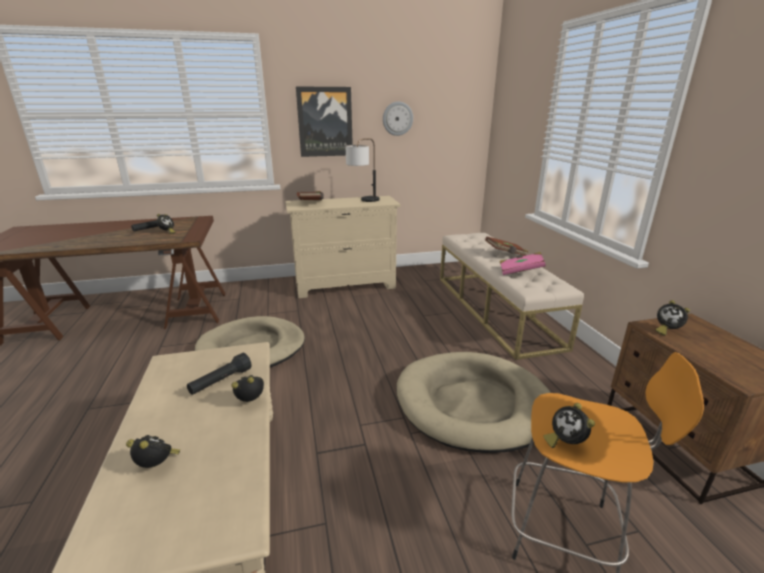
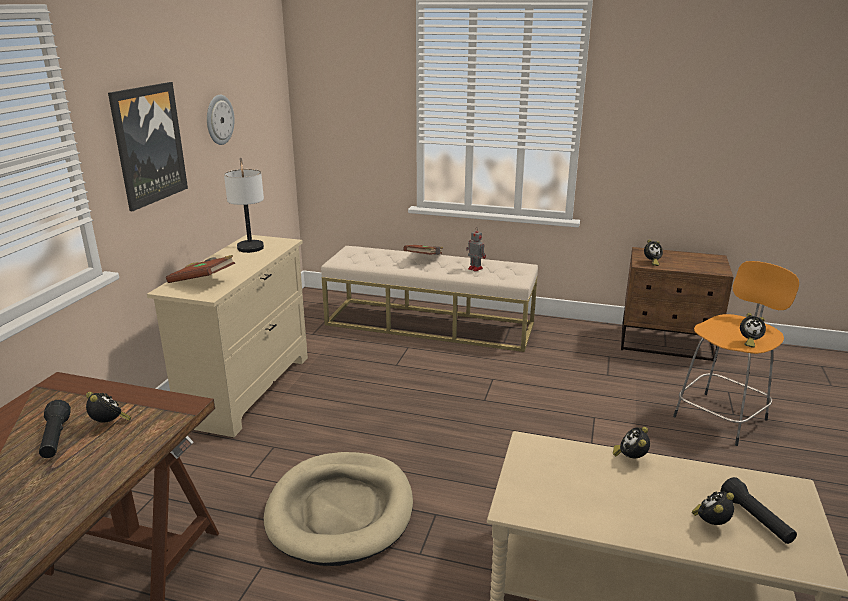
camera: 60 degrees left, 0 degrees up
(221, 382) = (584, 472): black flashlight -> black flashlight (756, 520)
(473, 404) = (572, 397): beige dog bed -> none
(520, 272) = (474, 268): pink book -> toy robot

